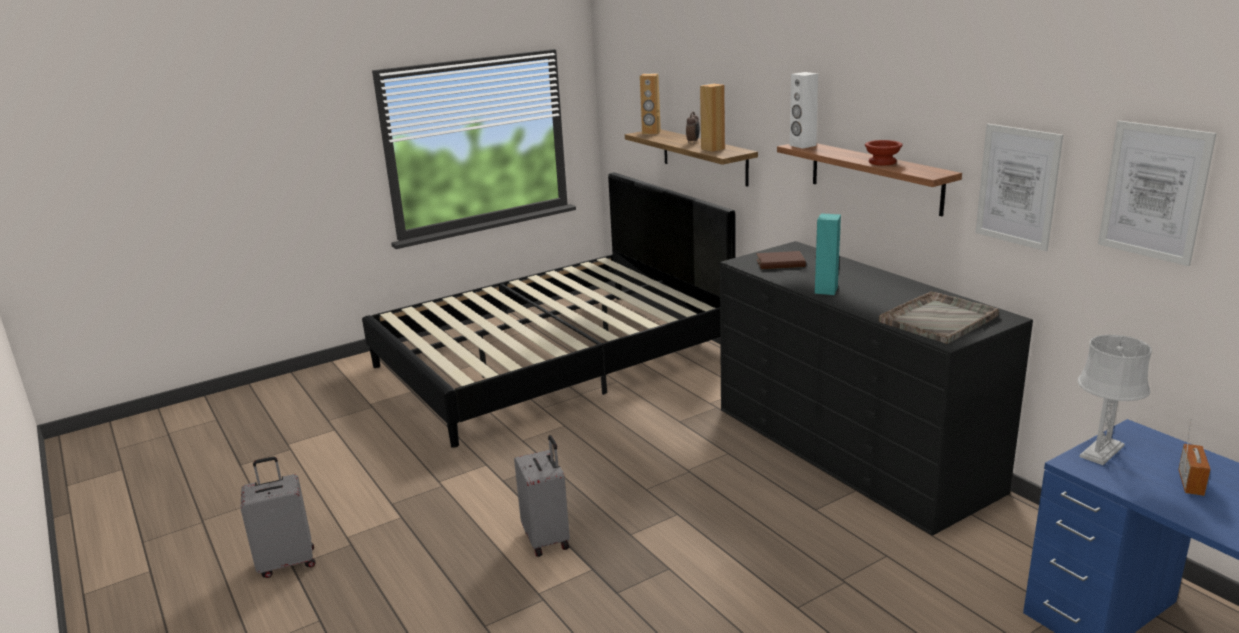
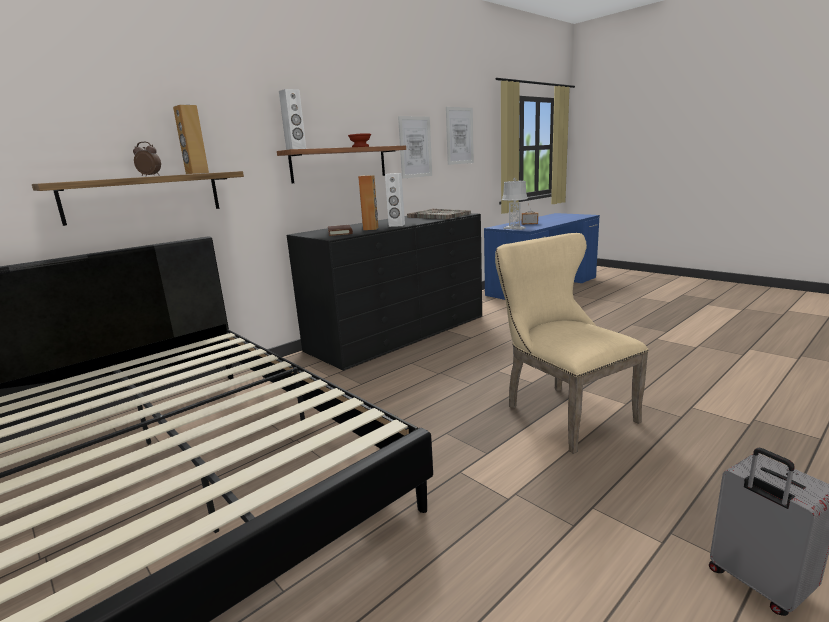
camera: 100 degrees left, 5 degrees down
(547, 539) = (561, 411): grey suitcase -> beige chair
(651, 133) = (60, 181): brown speaker -> brown speaker (371, 229)
(825, 290) = (396, 225): turquoise speaker -> white speaker

